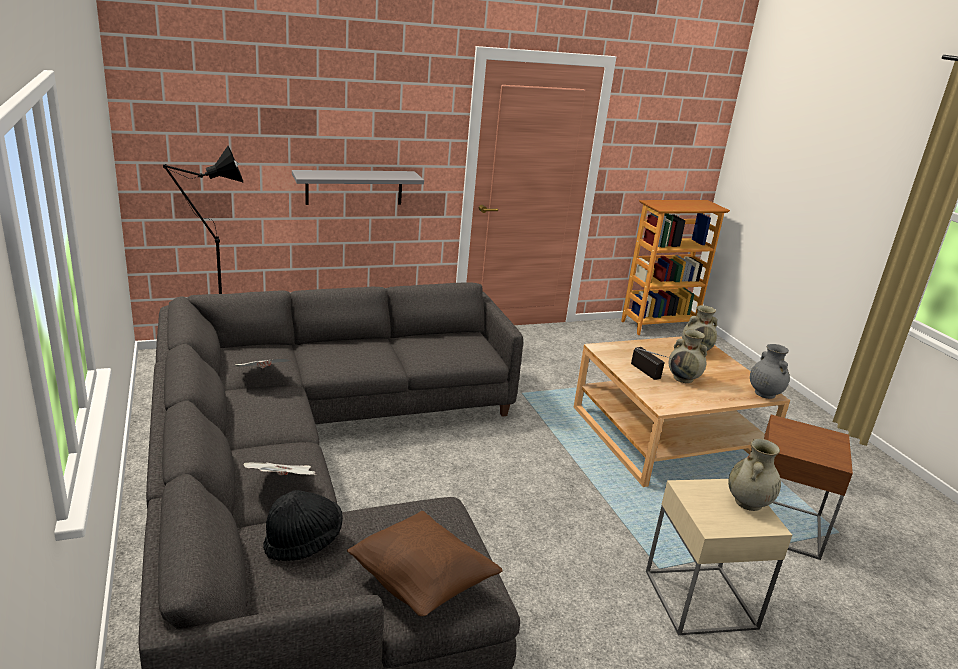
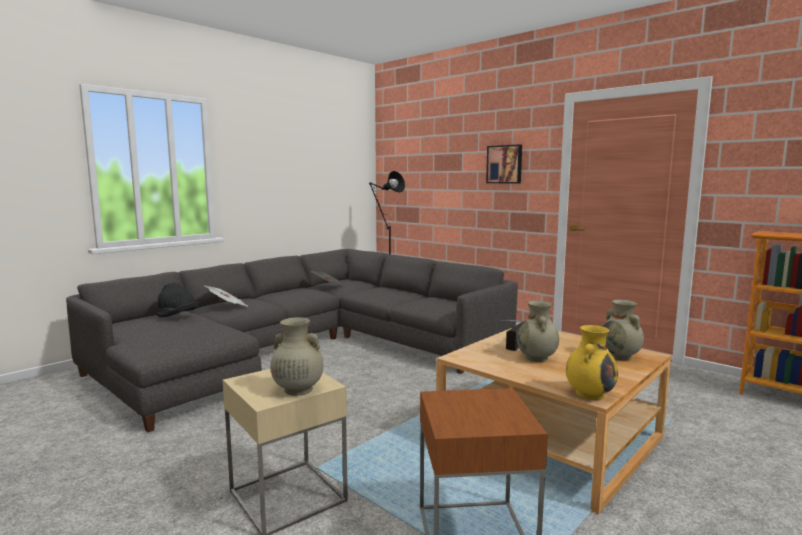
camera: 65 degrees right, 15 degrees down
(354, 187) = (481, 206): grey shelf -> none
(392, 130) = (504, 164): none -> picture
(421, 584) = (154, 341): brown pillow -> none
(764, 393) = (590, 394): grey vase -> yellow vase

